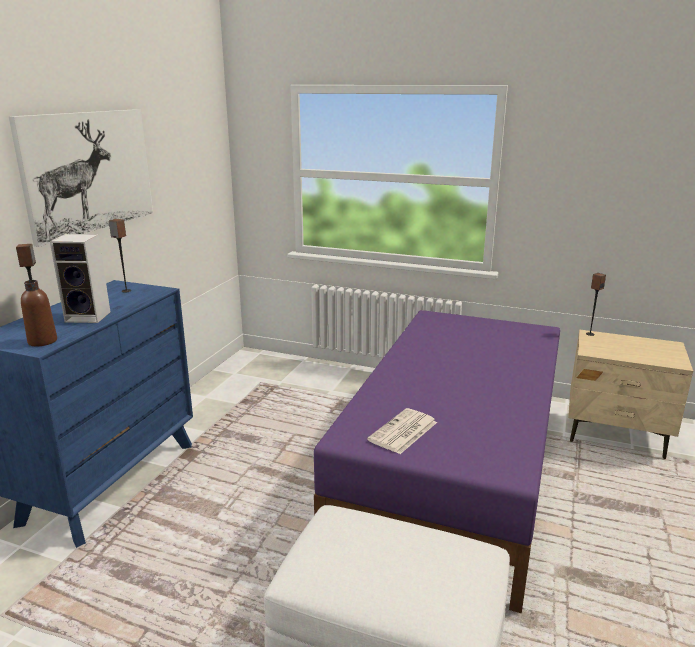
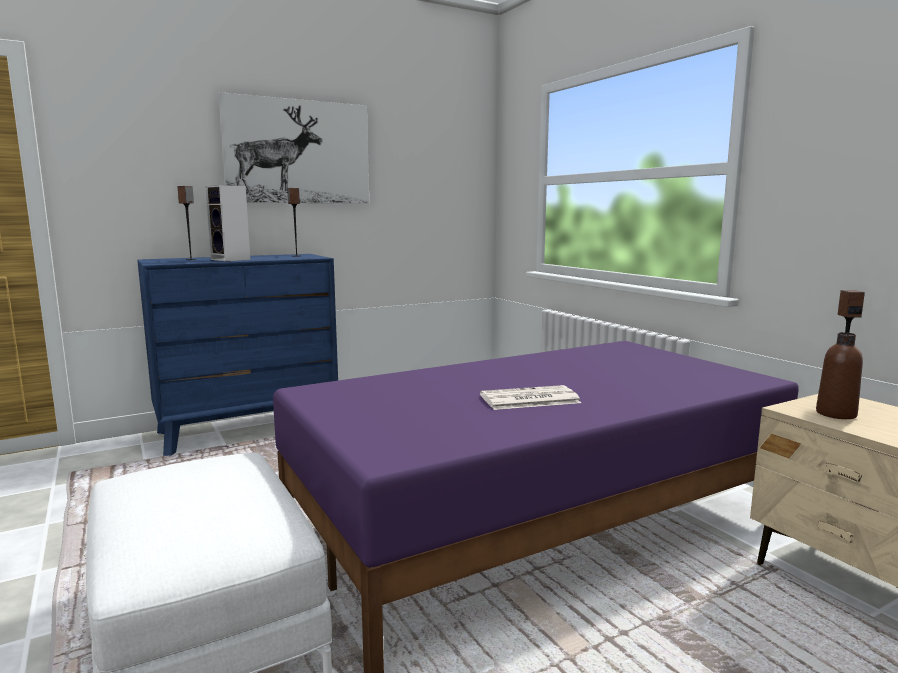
camera: 40 degrees right, 10 degrees down
(42, 341) = (169, 262): brown bottle -> brown bottle (836, 414)
(403, 432) = (367, 401): newspaper -> newspaper (528, 399)

